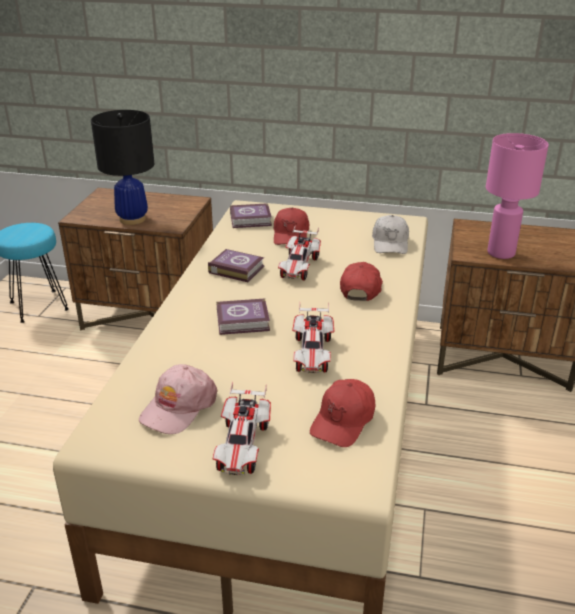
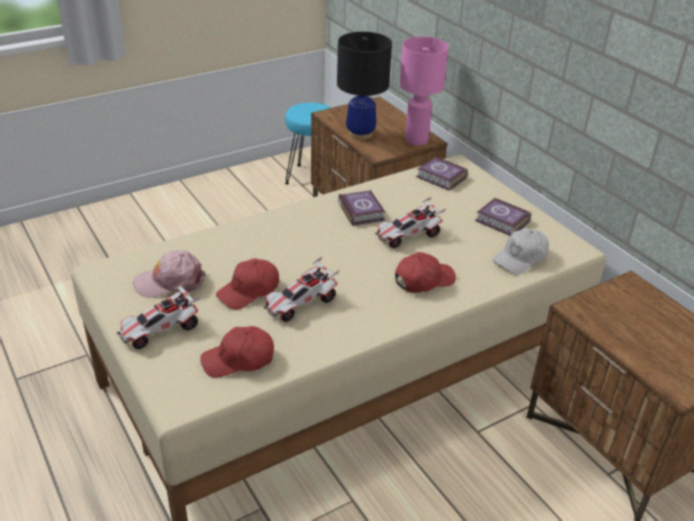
camera: 45 degrees right, 5 degrees up
(244, 322) = (299, 253): book -> book (503, 222)
(291, 235) = (450, 206): red cap -> red cap (249, 291)
(500, 253) = (611, 327): pink table lamp -> pink table lamp (415, 140)

